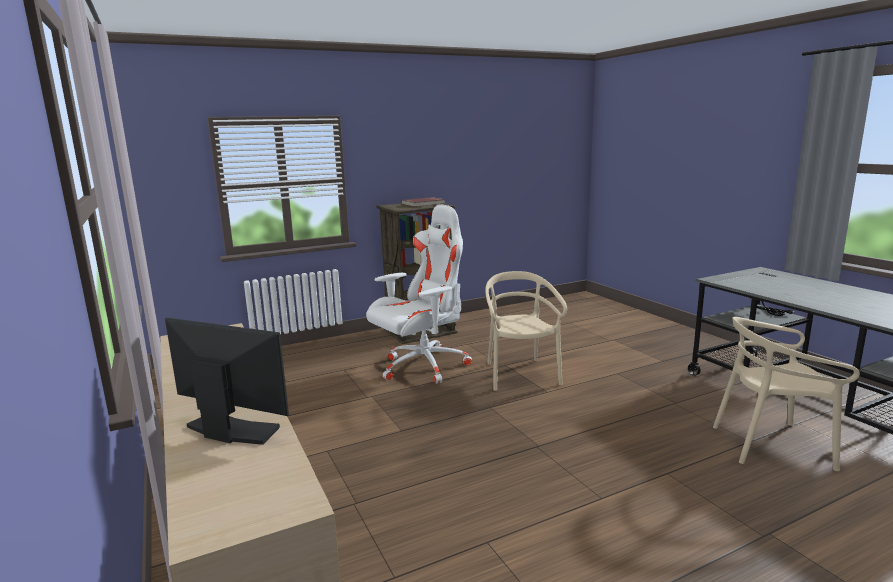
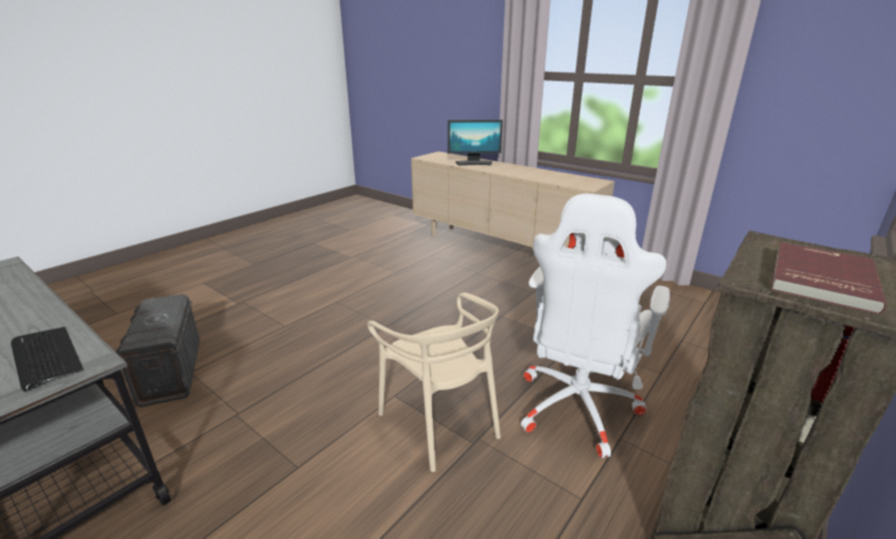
camera: 155 degrees right, 10 degrees up
(746, 283) = (45, 357): none -> keyboard
(771, 445) = (171, 372): beige chair -> grey storage box

